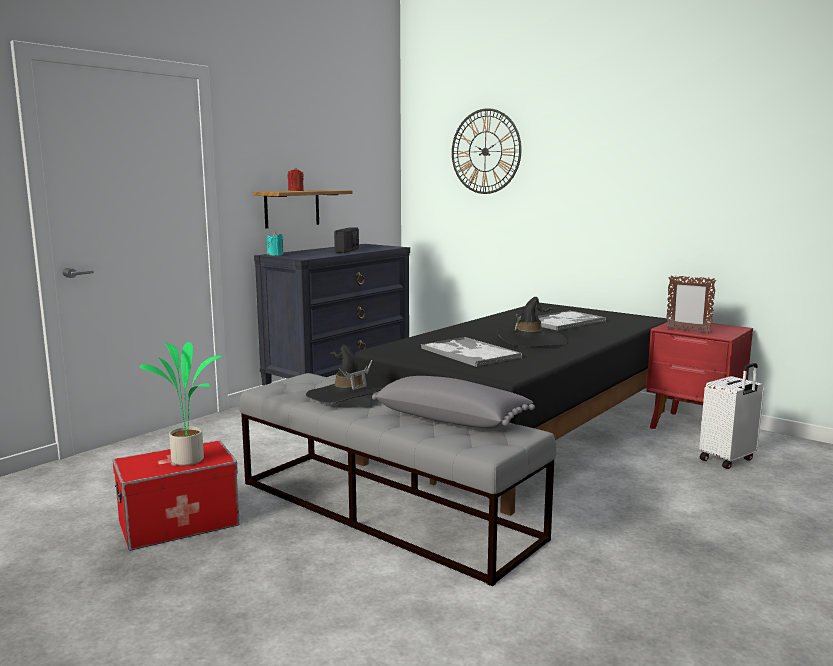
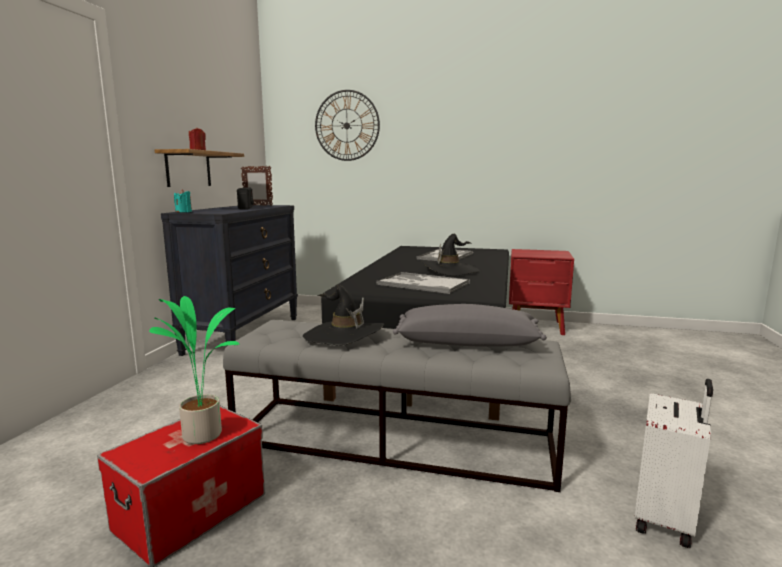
camera: 25 degrees left, 0 degrees up
(687, 331) = (537, 255): picture frame -> picture frame (258, 205)
(728, 460) = (582, 345): white suitcase -> white suitcase (665, 520)

